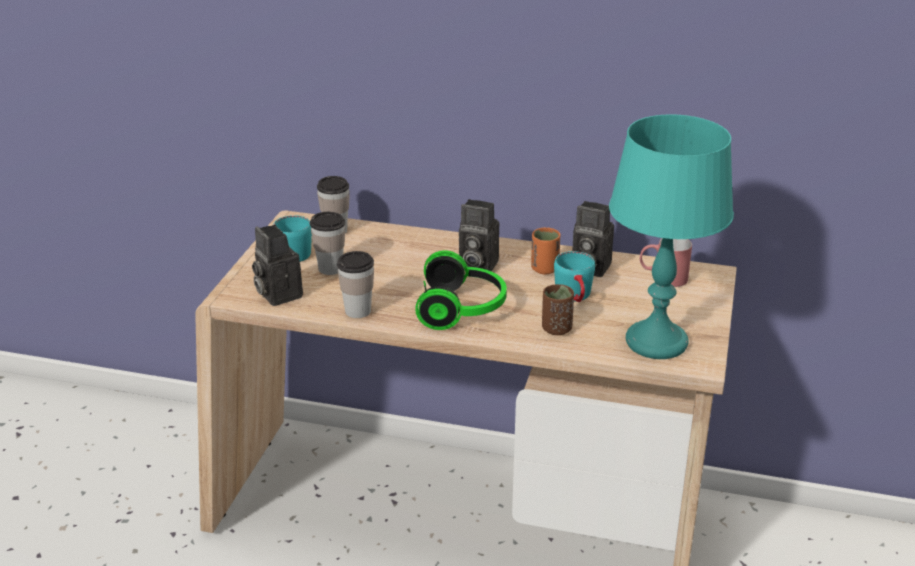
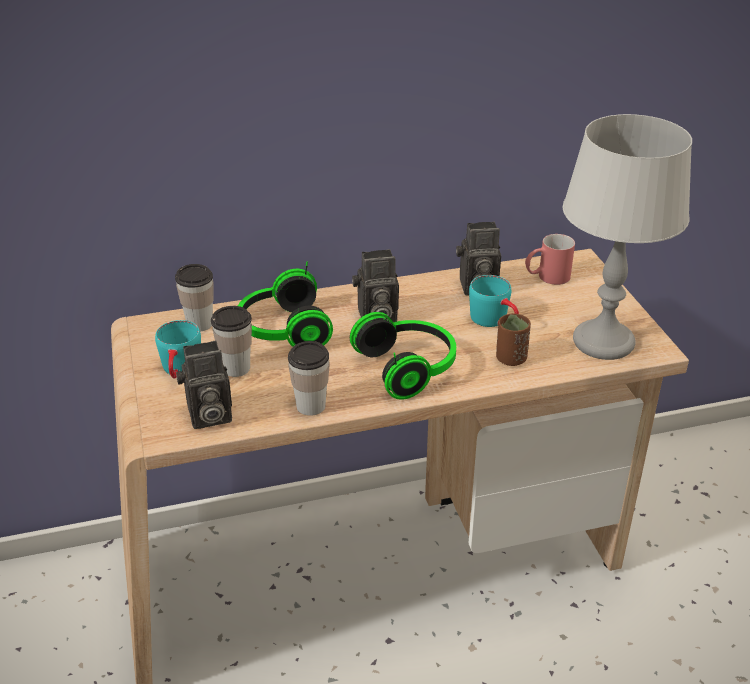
camera: 30 degrees left, 5 degrees up
(277, 294) = (207, 416): camera -> camera turned 45 degrees counterclockwise
(392, 253) = (282, 331): none -> headphones
(544, 269) = (440, 301): orange cup -> none
(657, 342) = (604, 342): turquoise table lamp -> grey table lamp

